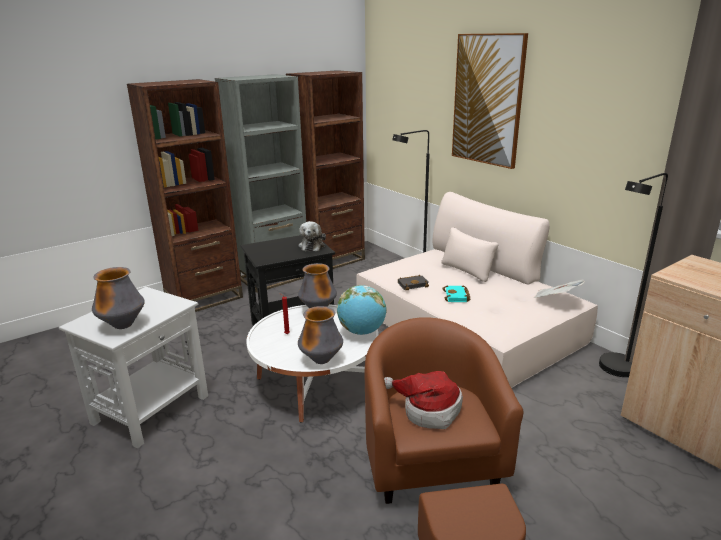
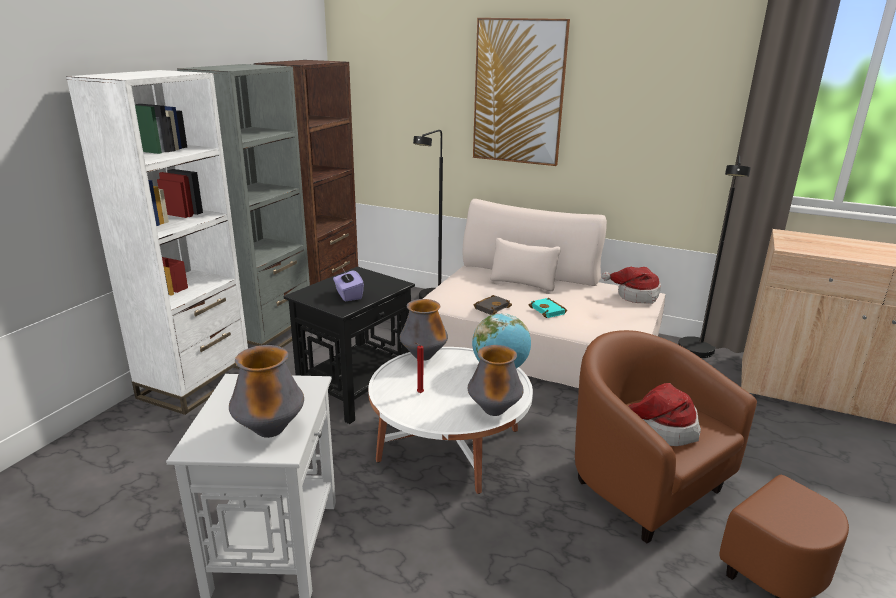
camera: 30 degrees left, 0 degrees up
(204, 298) = (196, 383): brown bookcase -> white bookcase
(279, 252) = (348, 295): none -> purple tissue box
(312, 246) = (378, 281): plush toy -> none
(556, 300) = (635, 295): newspaper -> hat

